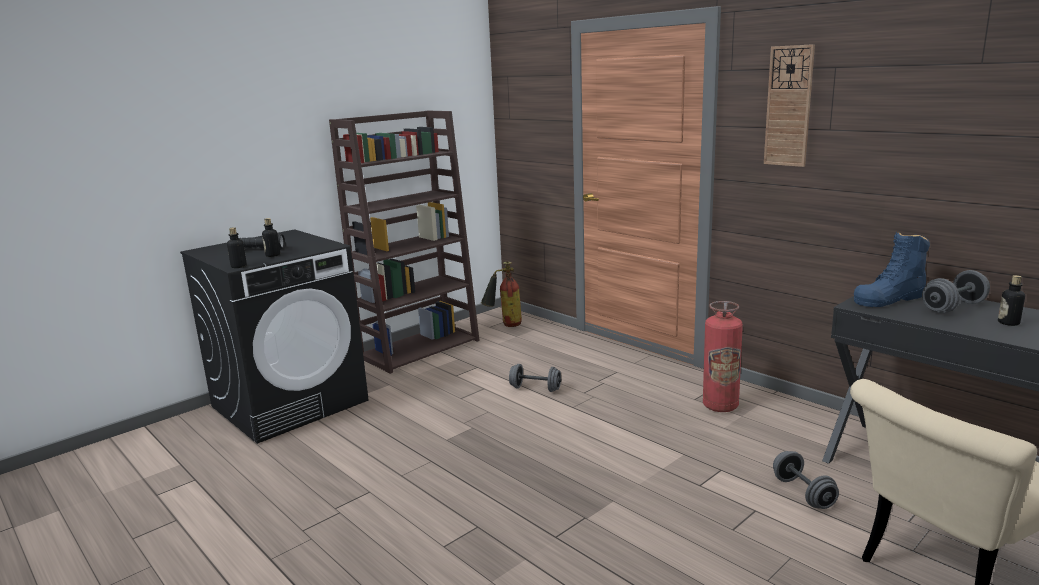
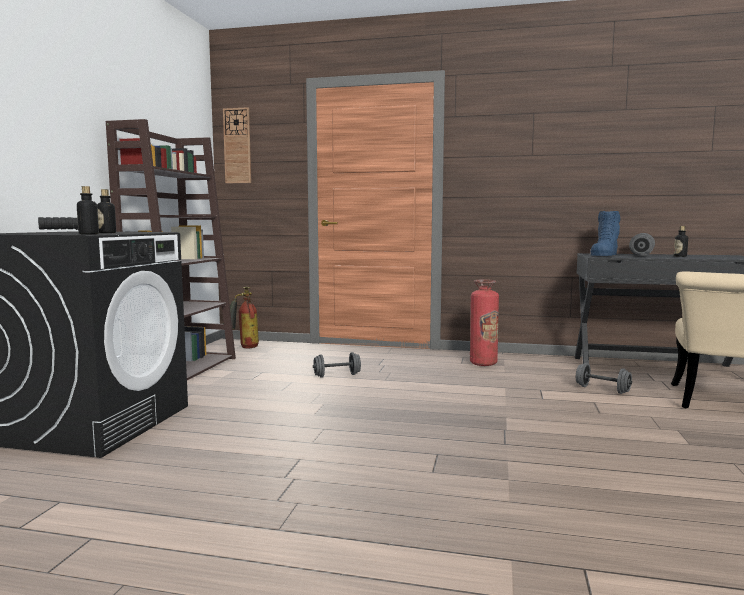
camera: 35 degrees left, 10 degrees down
(789, 106) = (502, 140): wall clock -> wall clock (237, 146)

